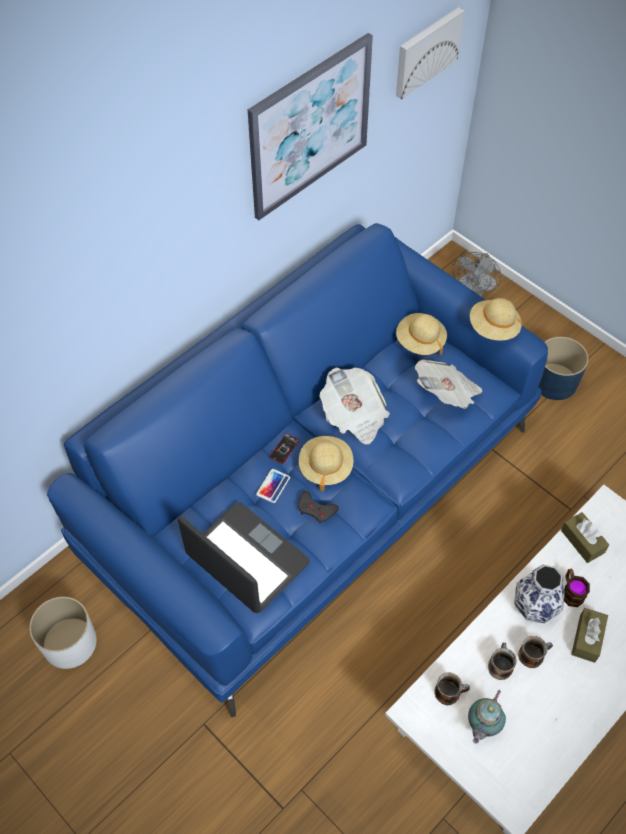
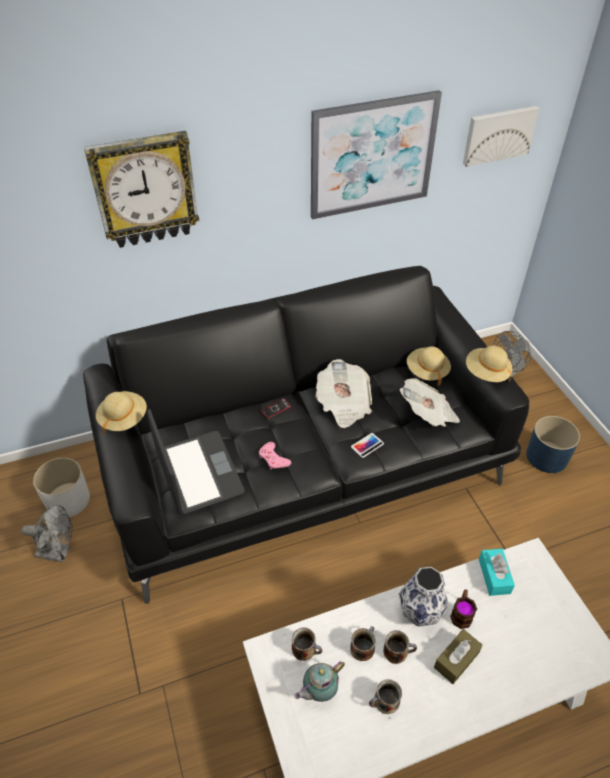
camera: 25 degrees right, 10 degrees down
(87, 268) = (145, 190): none -> wall clock
(99, 706) = (58, 553): none -> grey fan
(273, 486) = (251, 430): phone -> phone (367, 445)
(313, 487) = (304, 462): blue sofa -> black sofa
(316, 509) = (273, 459): grey game controller -> pink game controller
(325, 467) = (299, 432): beige hat -> beige hat (123, 419)
(545, 707) = (385, 702): none -> mug
(582, 541) = (494, 576): brown tissue box -> turquoise tissue box

